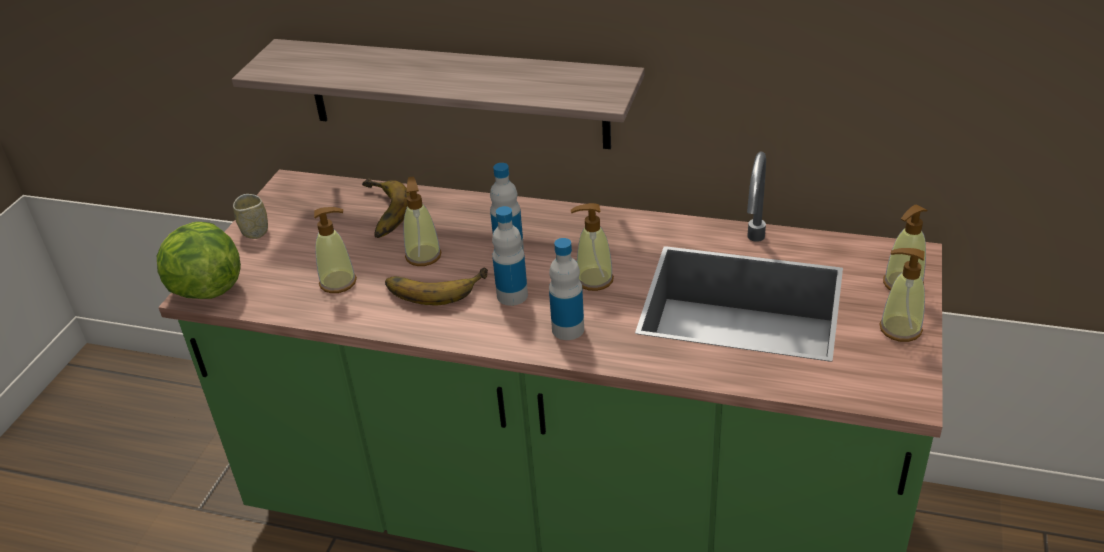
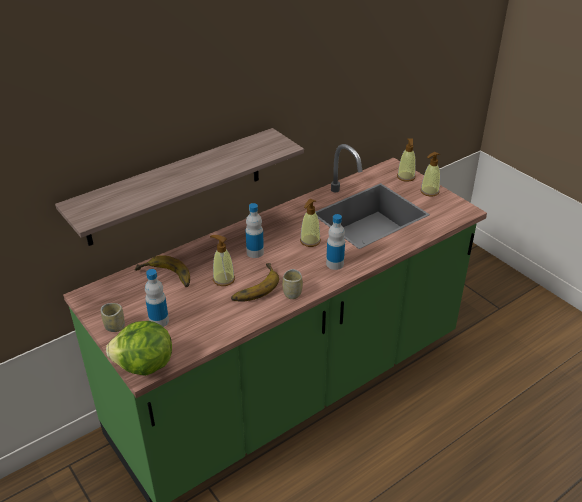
camera: 55 degrees left, 0 degrees up
(338, 282) = (207, 315): soap dispenser -> none
(456, 326) = (292, 293): none -> cup
(512, 295) = (291, 267): bottle -> bottle (159, 321)

